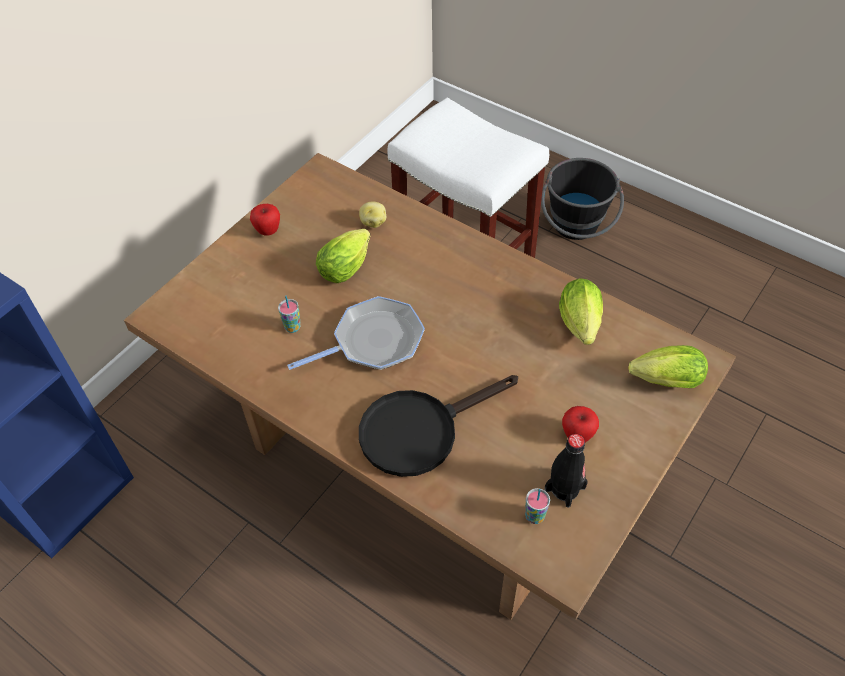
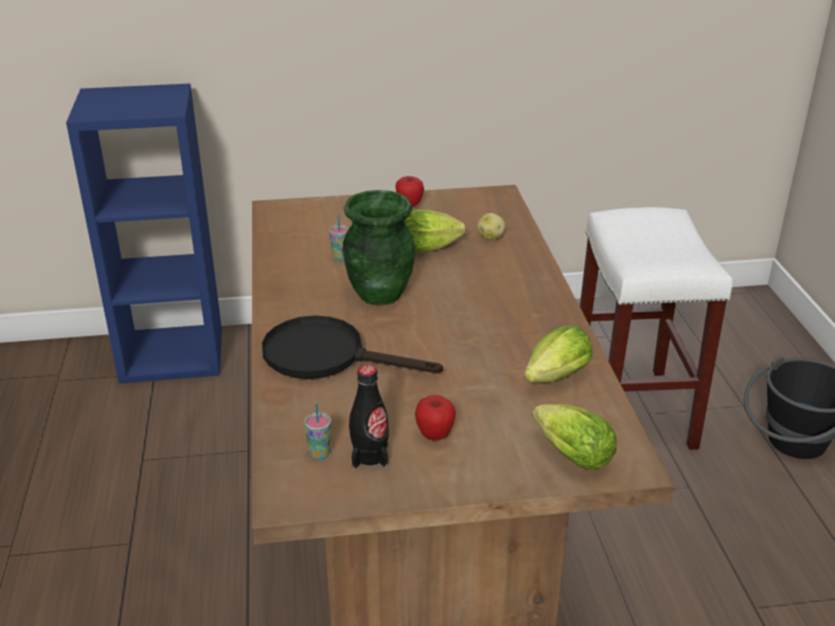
camera: 45 degrees right, 20 degrees down
(373, 341) = (379, 294): frying pan -> green vase

